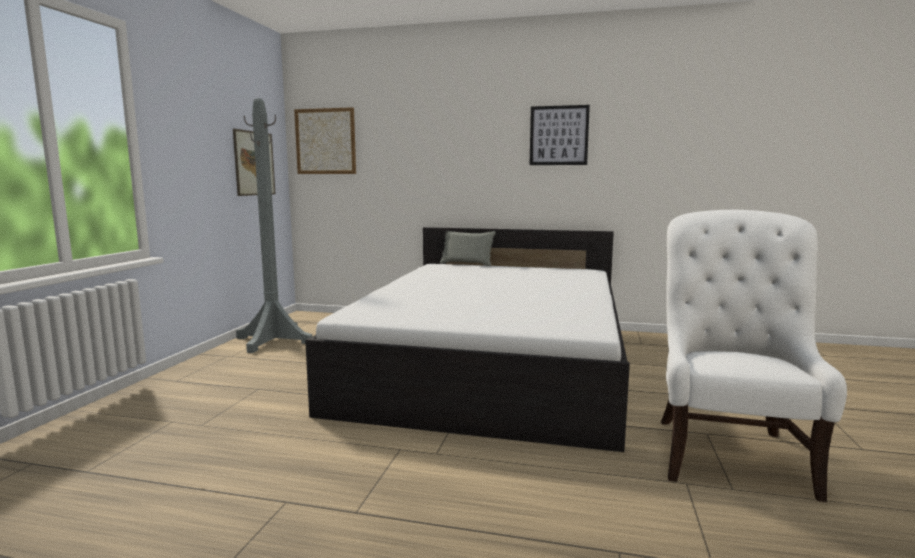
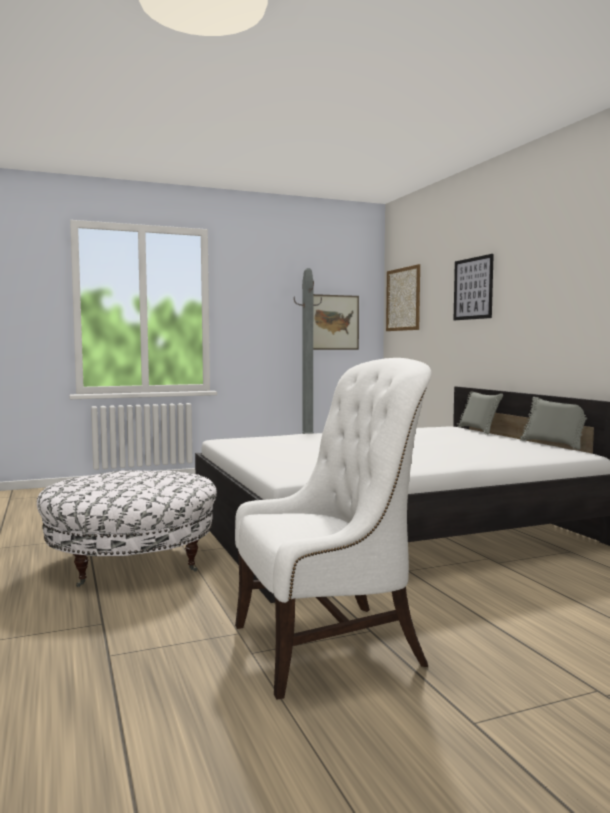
camera: 55 degrees right, 5 degrees down
(426, 491) = (131, 561): none -> white ottoman
(552, 267) = (554, 444): none -> grey pillow
(559, 135) = (574, 274): picture -> picture (473, 288)

